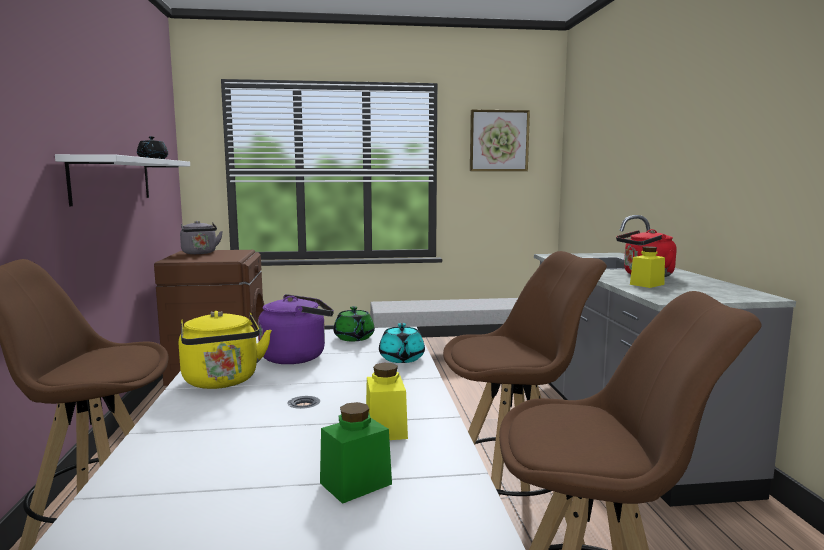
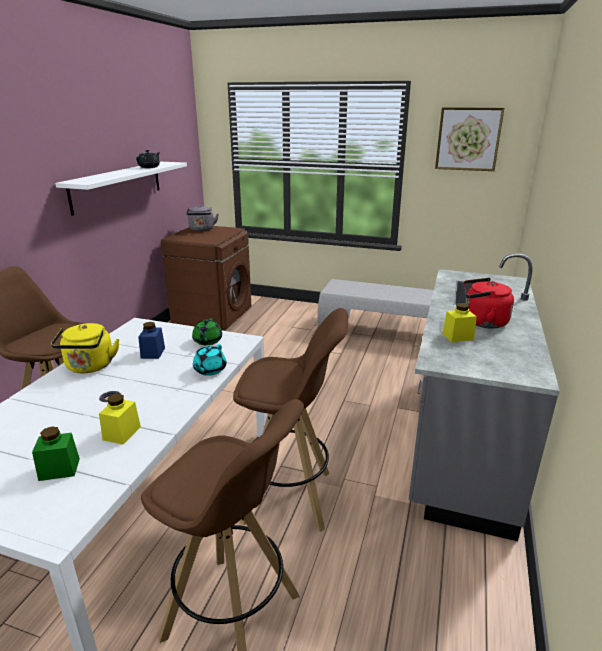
camera: 25 degrees right, 15 degrees up
(297, 356) = (153, 353): purple kettle -> blue jar

